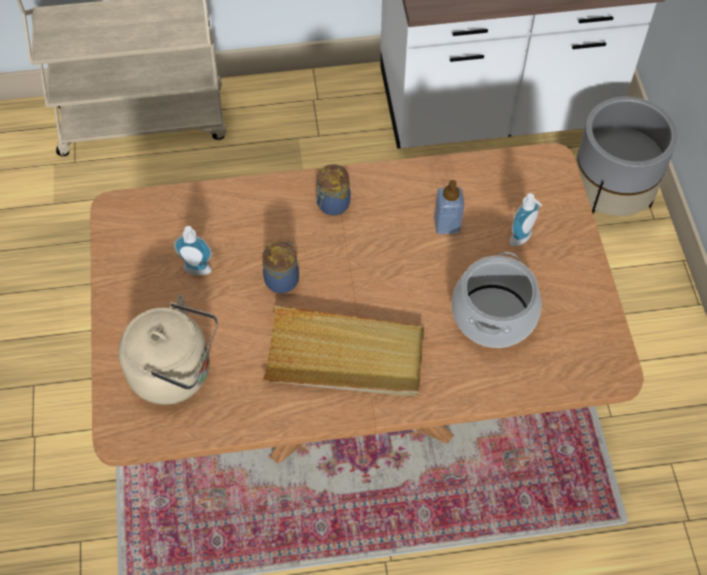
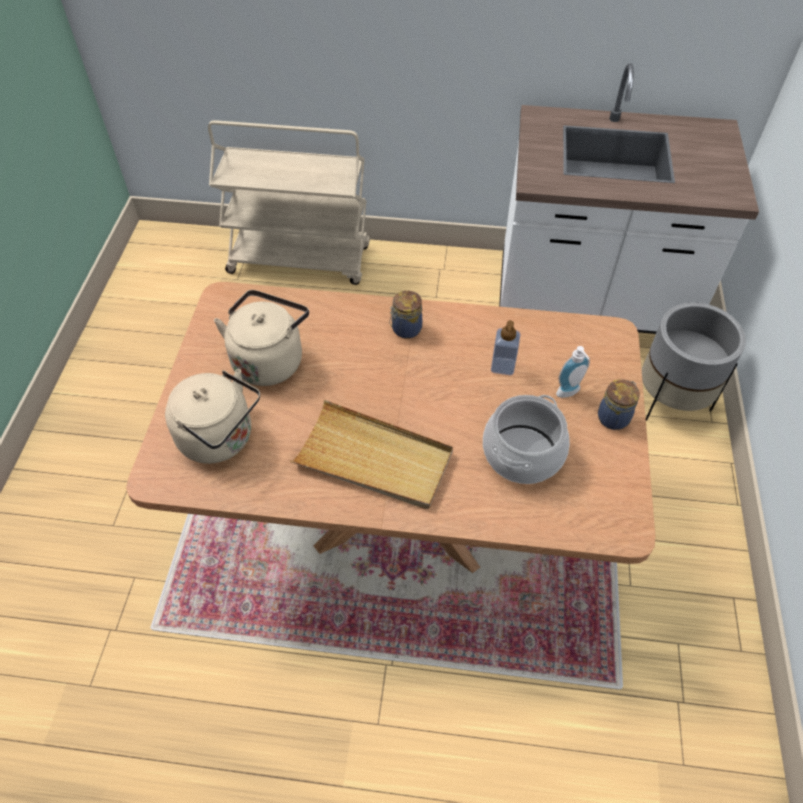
camera: 15 degrees right, 5 degrees down
(196, 272) = (269, 359): soap dispenser -> beige kettle
(282, 279) = (341, 381): jar -> jar (614, 417)

